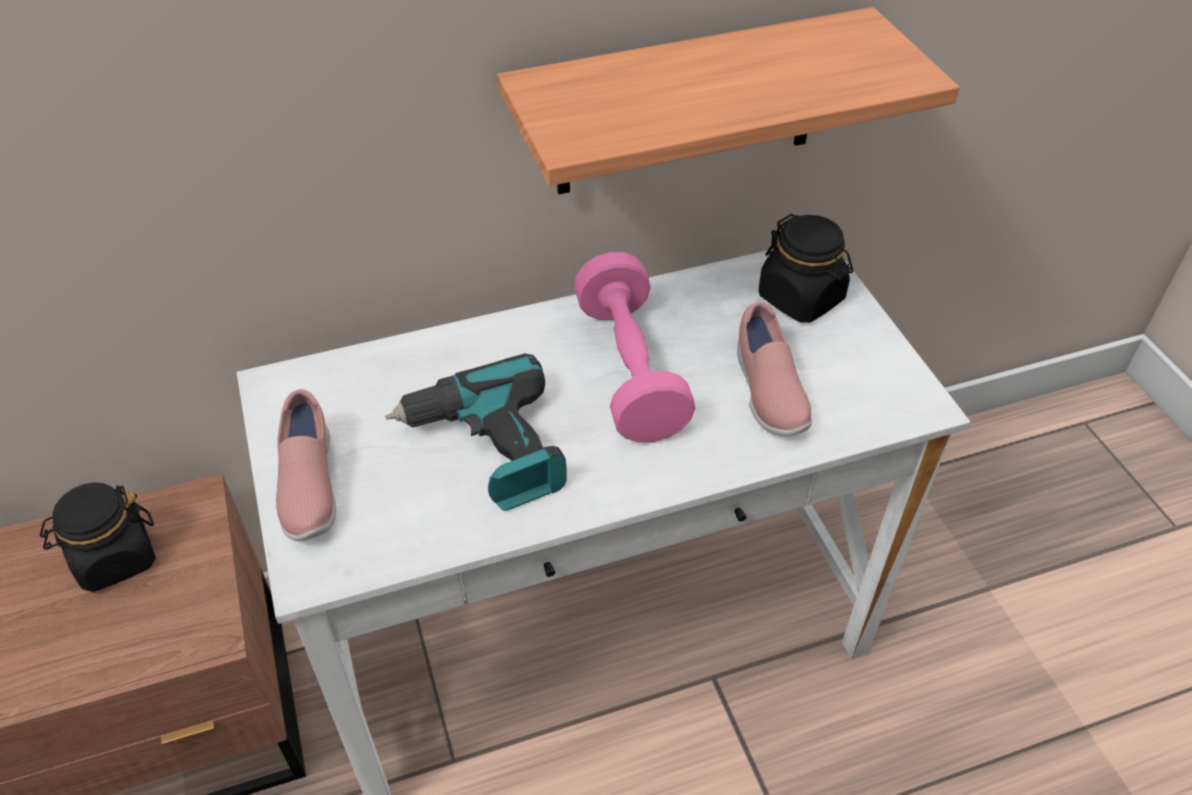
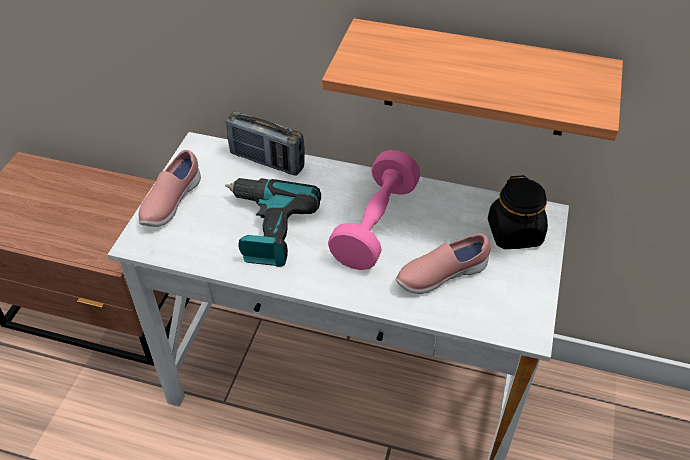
camera: 35 degrees right, 0 degrees up
(114, 558) = (104, 201): black jar -> none
(401, 358) = (267, 161): none -> radio
(767, 392) = (440, 275): pink shoe -> pink shoe turned 45 degrees clockwise

